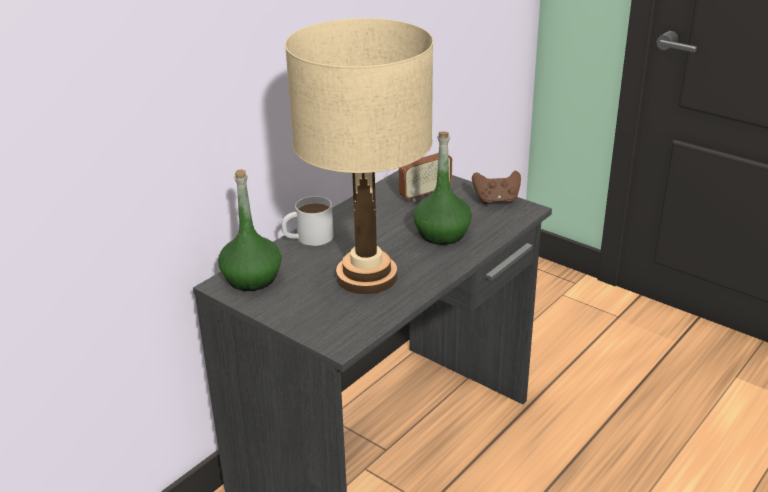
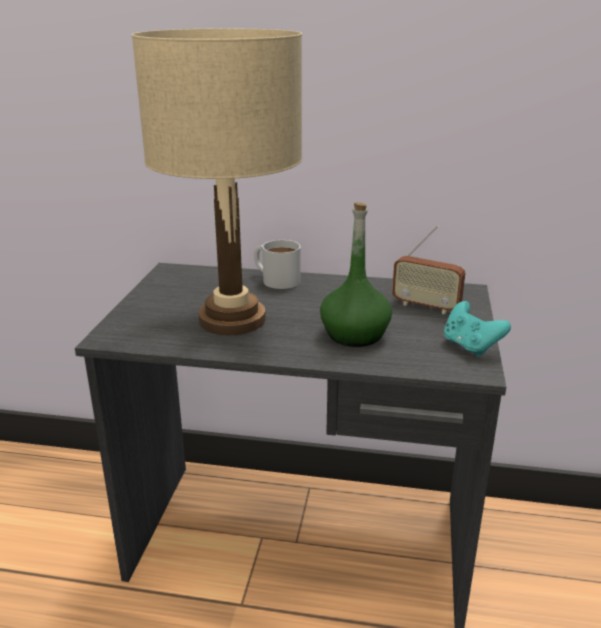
camera: 60 degrees right, 5 degrees down
(252, 278) = (187, 277): green bottle -> none
(496, 200) = (470, 346): brown game controller -> turquoise game controller

